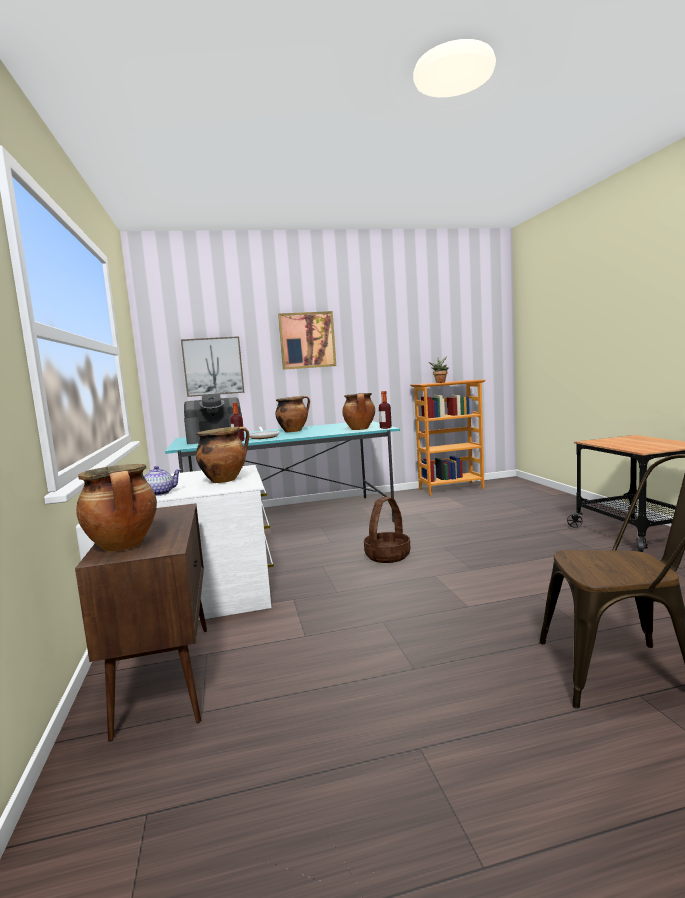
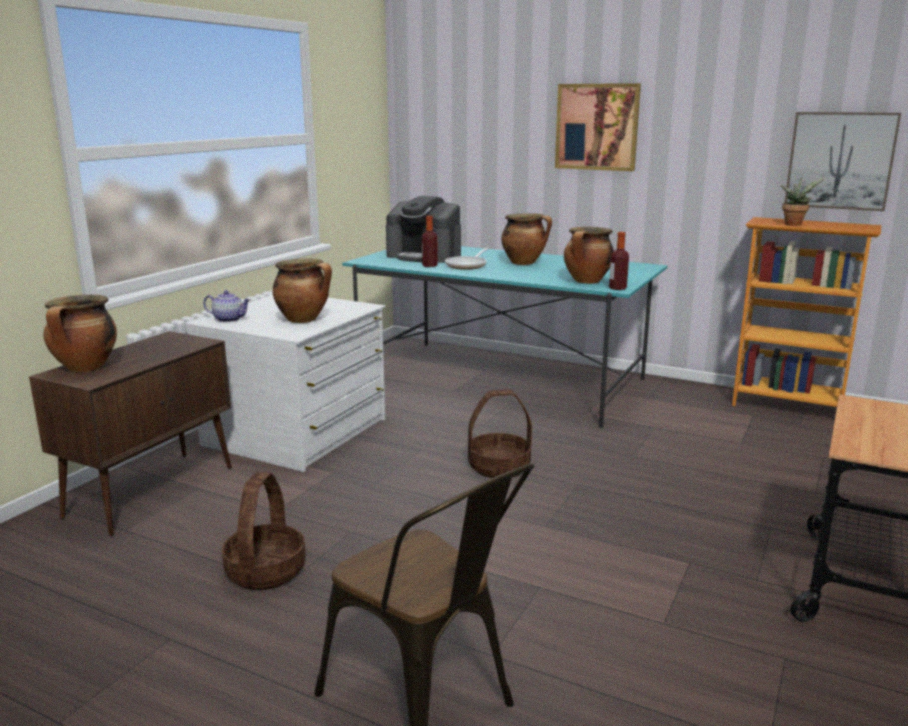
camera: 40 degrees right, 10 degrees up
(213, 366) = (469, 153): picture -> picture (840, 160)
(382, 669) = (265, 571): none -> basket

